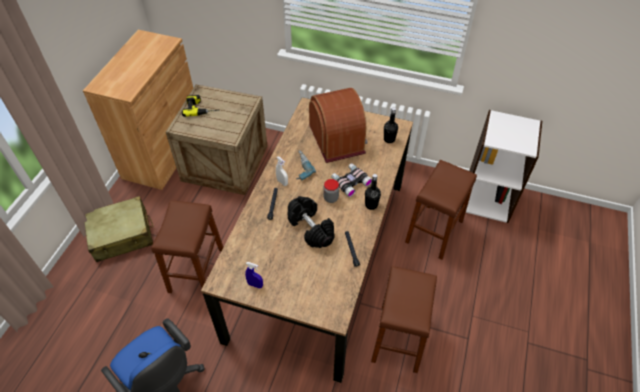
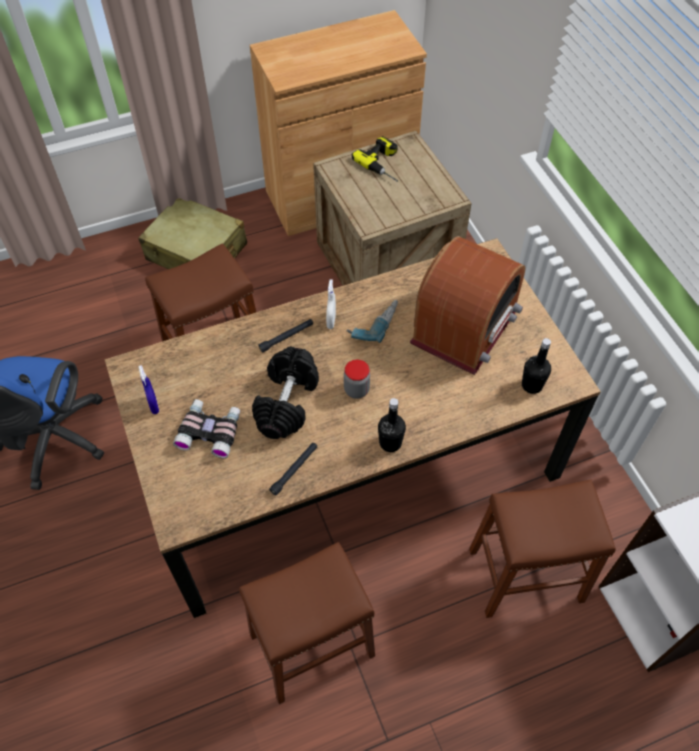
camera: 50 degrees right, 5 degrees up
(350, 182) = (406, 392): binoculars -> binoculars (210, 431)

